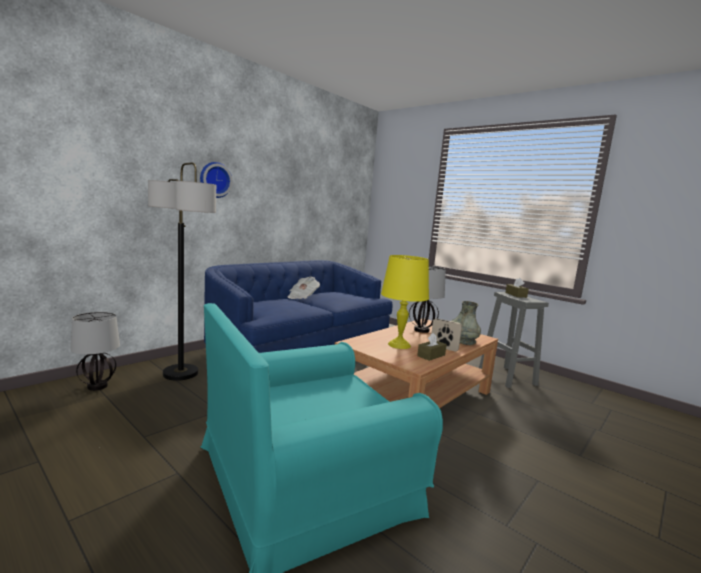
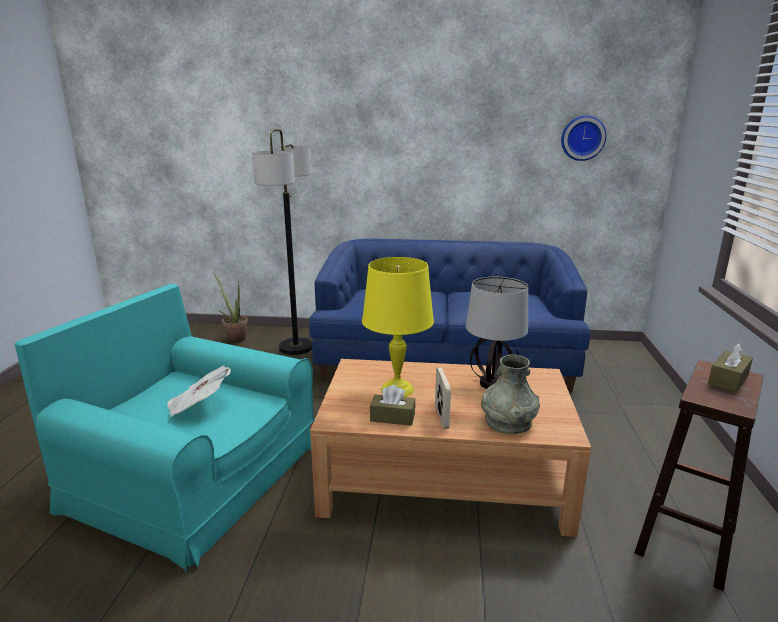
camera: 55 degrees right, 10 degrees up
(97, 386) = (234, 338): table lamp -> potted plant
(214, 180) = (364, 136): wall clock -> wall clock (582, 138)
(302, 296) = (460, 293): newspaper -> newspaper (199, 406)
(508, 377) = (686, 542): grey stool -> brown stool

